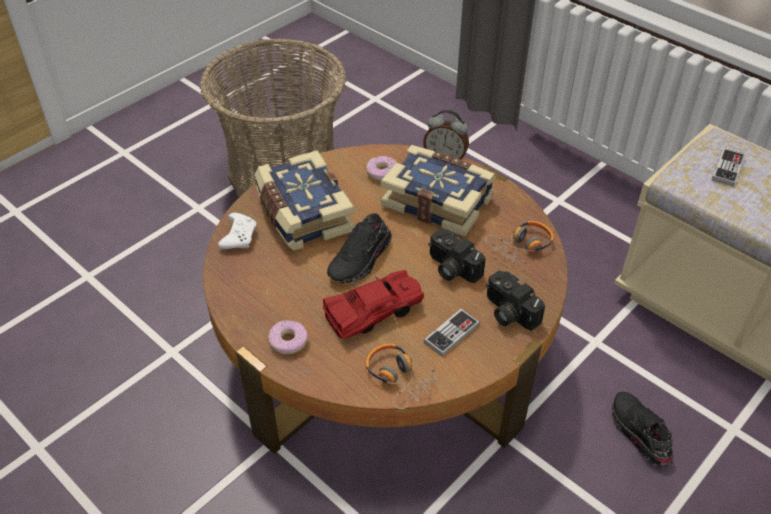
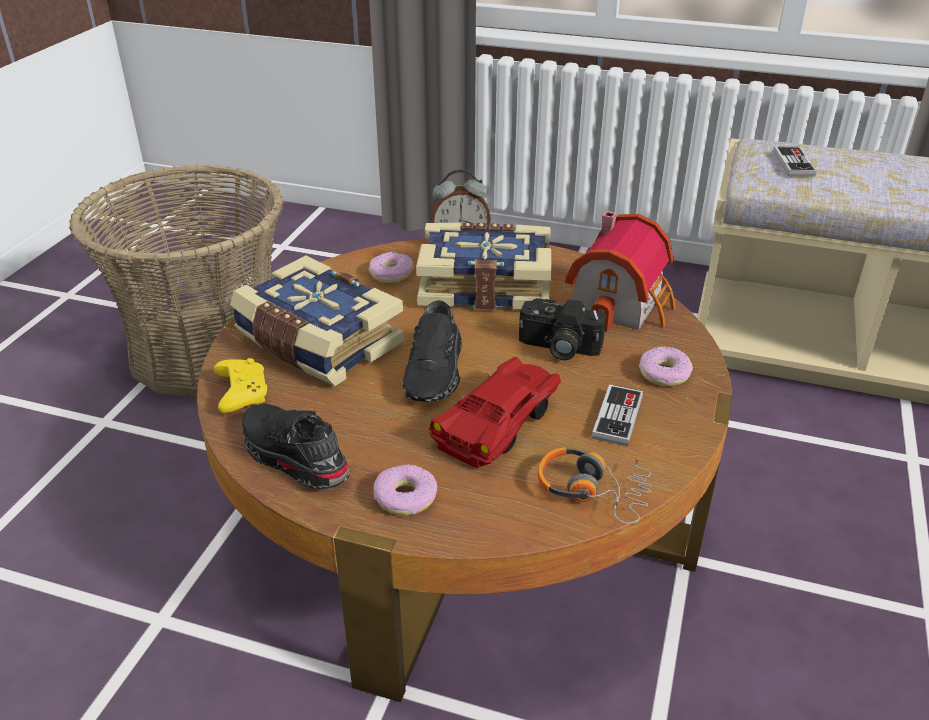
camera: 25 degrees left, 10 degrees down
(239, 237) = (241, 393): white game controller -> yellow game controller
(508, 312) = (664, 373): camera -> donut
(522, 247) = (623, 304): headphones -> toy house
(638, 433) = (825, 498): black shoe -> black shoe (292, 457)

